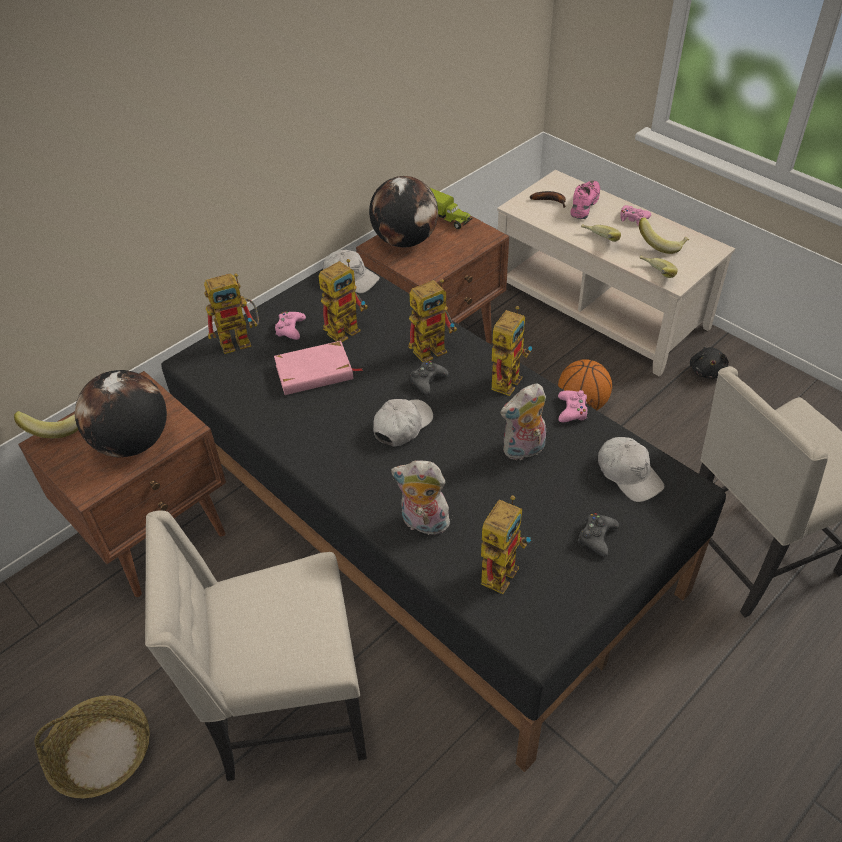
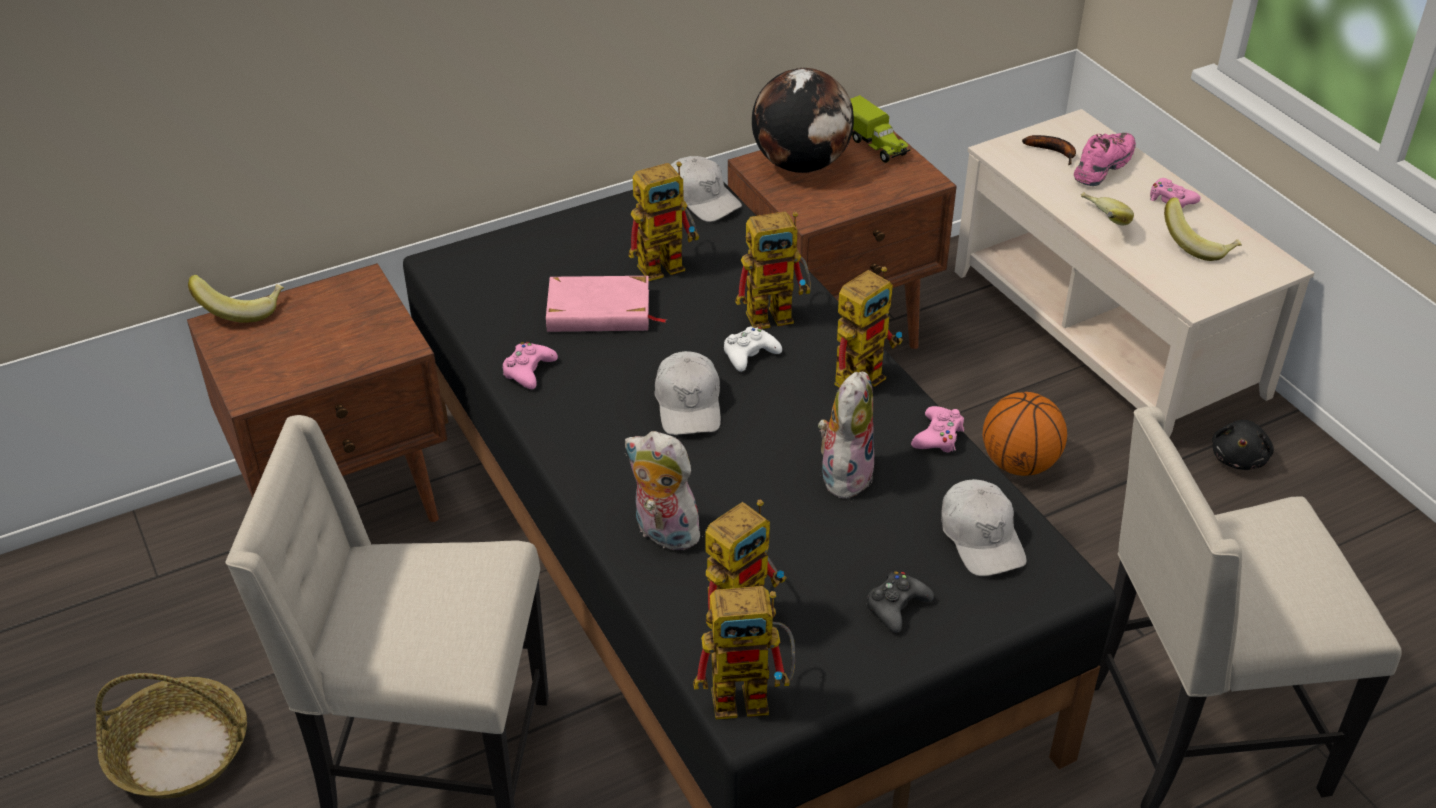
camera: 15 degrees right, 5 degrees down
(132, 443) = (327, 349): globe -> none
(241, 340) = (519, 250): toy robot -> toy robot (753, 695)
(290, 329) = (590, 249): pink game controller -> pink game controller (528, 371)
(402, 426) = (689, 404): white cap -> white cap turned 120 degrees clockwise
(427, 381) = (749, 354): black game controller -> white game controller
(523, 451) = (844, 473): plush toy -> plush toy turned 120 degrees clockwise
(654, 276) = (1164, 288): banana -> none

